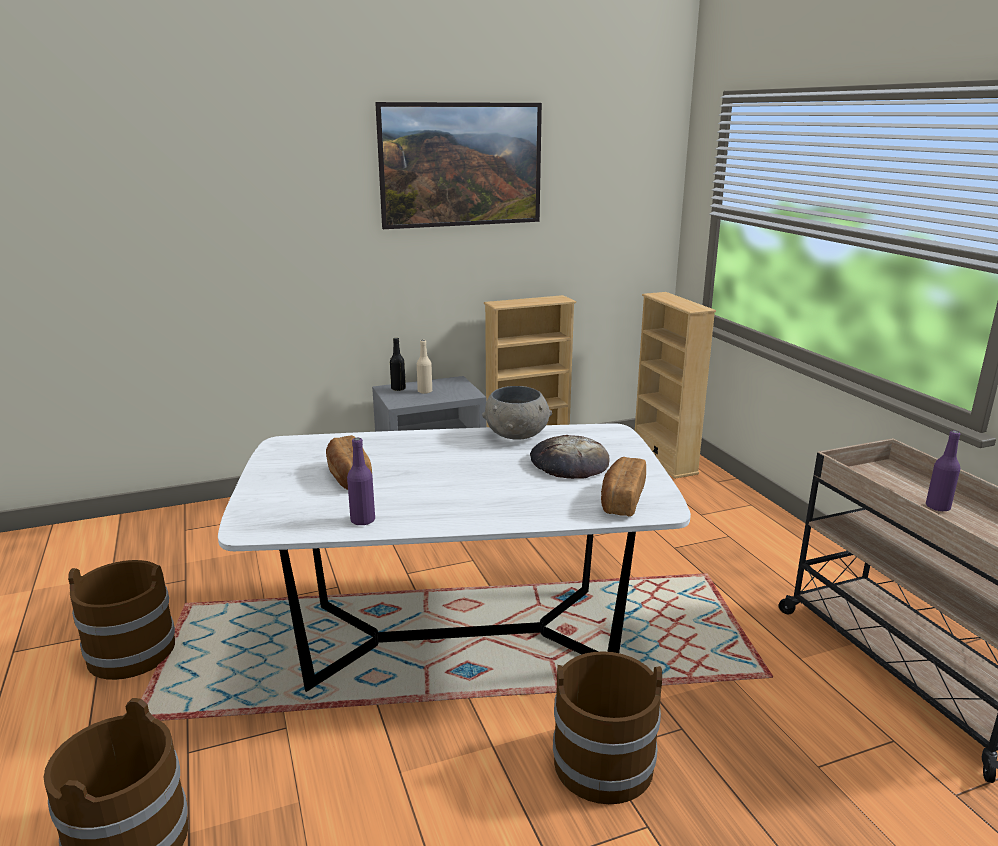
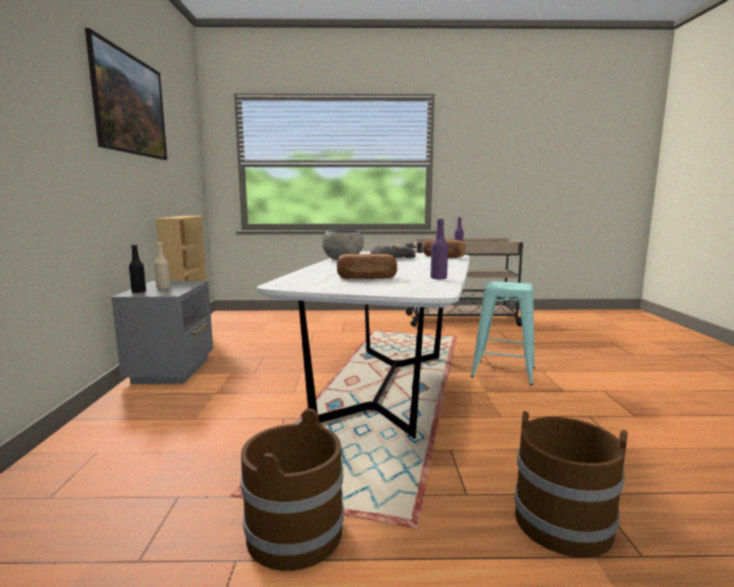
camera: 70 degrees left, 10 degrees down
(602, 764) = (503, 372): brown bucket -> turquoise stool
(664, 460) = (250, 316): beige bookcase -> none

